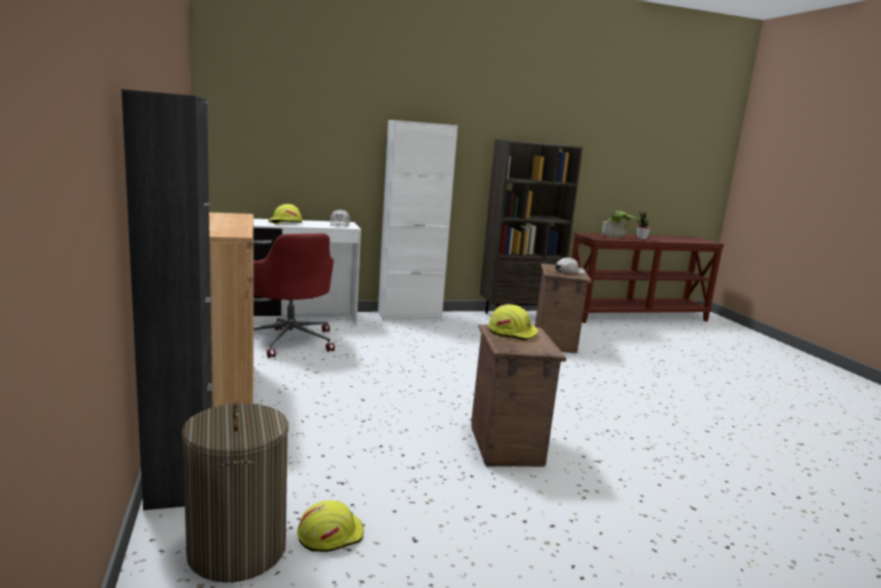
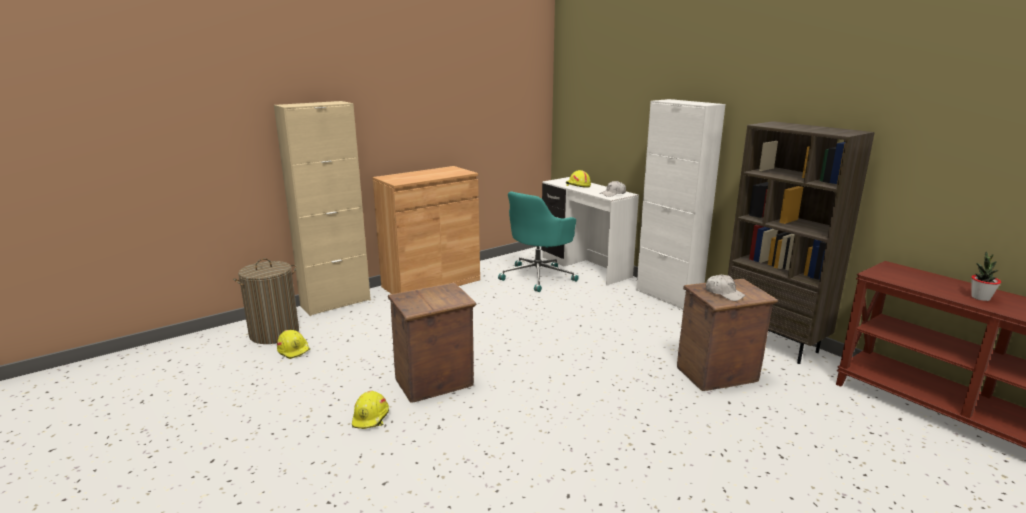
camera: 70 degrees right, 5 degrees up
(181, 473) = (335, 303): black cabinet -> beige cabinet
(290, 341) = (538, 276): red office chair -> turquoise office chair
(512, 333) = (442, 294): yellow hard hat -> yellow hard hat (371, 417)
(616, 237) = (933, 282): potted plant -> none

